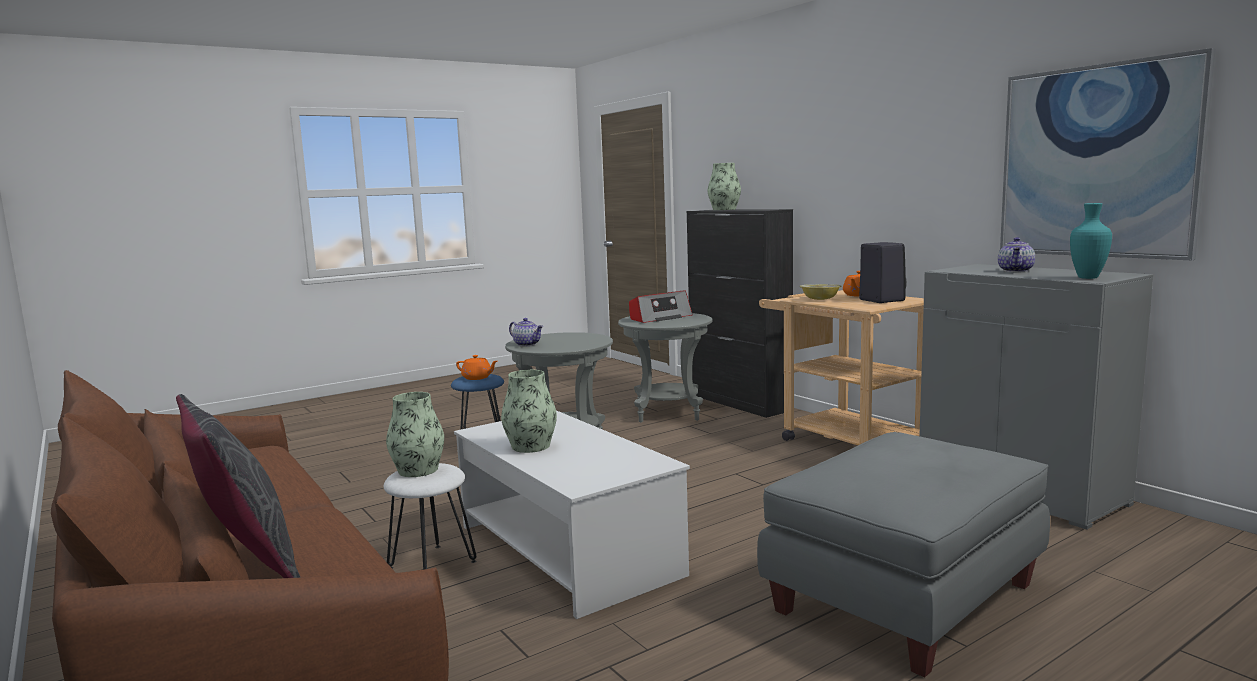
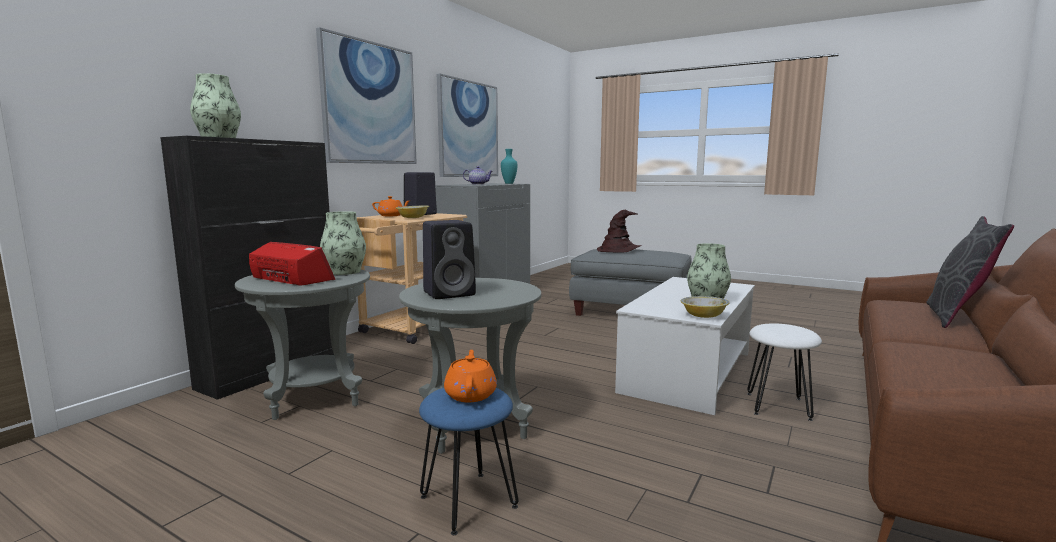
camera: 115 degrees left, 0 degrees up
(418, 470) = (786, 331): vase -> vase (344, 272)
(485, 431) = (703, 316): none -> bowl
(527, 344) = (498, 298): teapot -> none
(559, 338) = (451, 293): none -> black speaker
(884, 153) = (370, 103): none -> picture
(929, 454) = (618, 250): none -> brown hat

